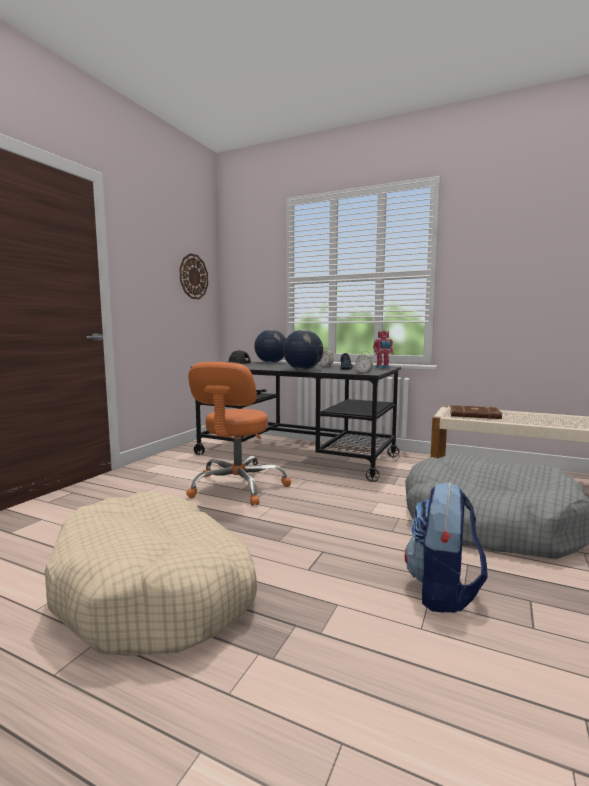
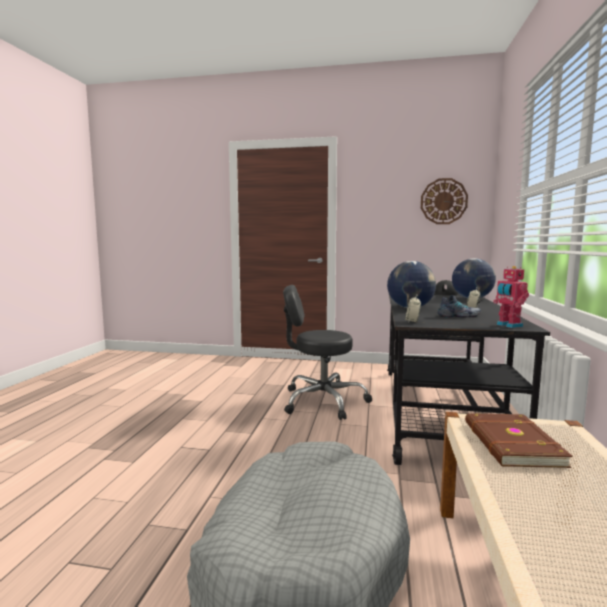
camera: 75 degrees right, 0 degrees up
(156, 590) = (160, 408): beige dog bed -> none
(236, 488) = (319, 401): orange office chair -> black office chair
(443, 591) = (139, 510): backpack -> none

